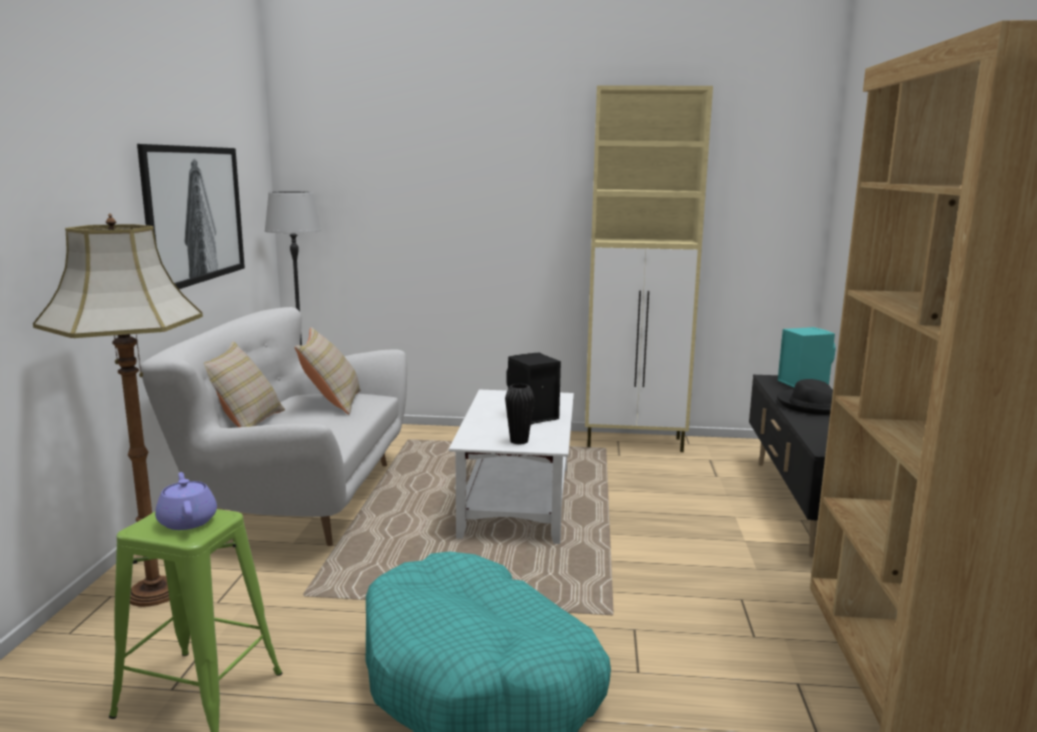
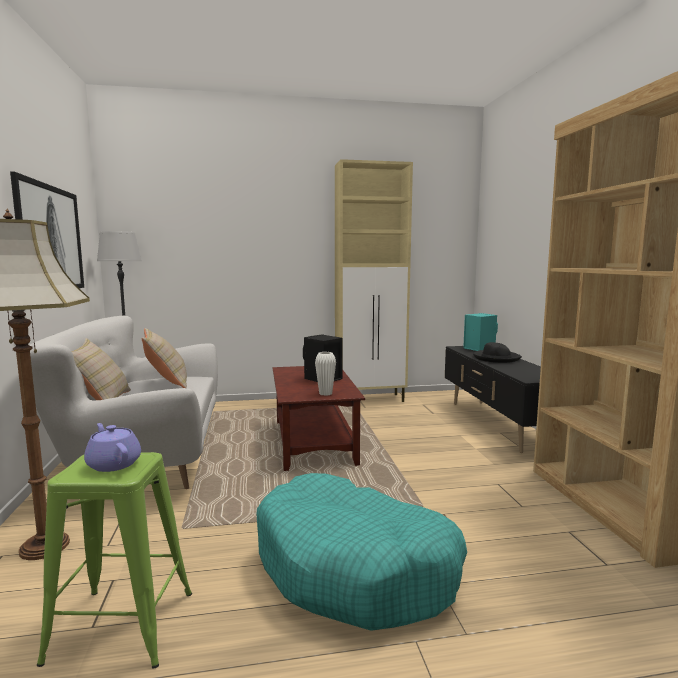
camera: 15 degrees left, 5 degrees down
(516, 501) = (313, 441): white coffee table -> brown coffee table
(519, 441) = (325, 393): black vase -> white vase

